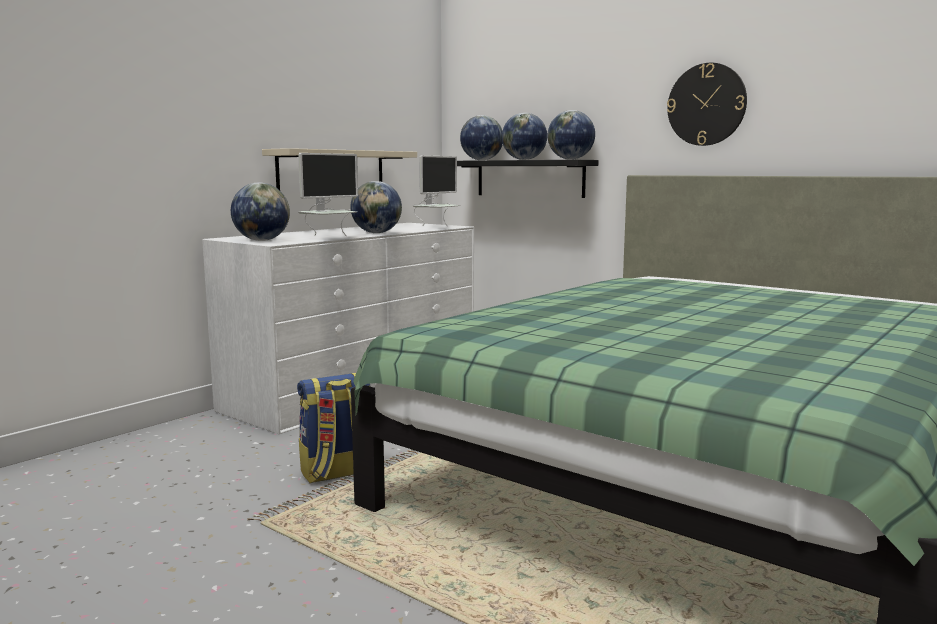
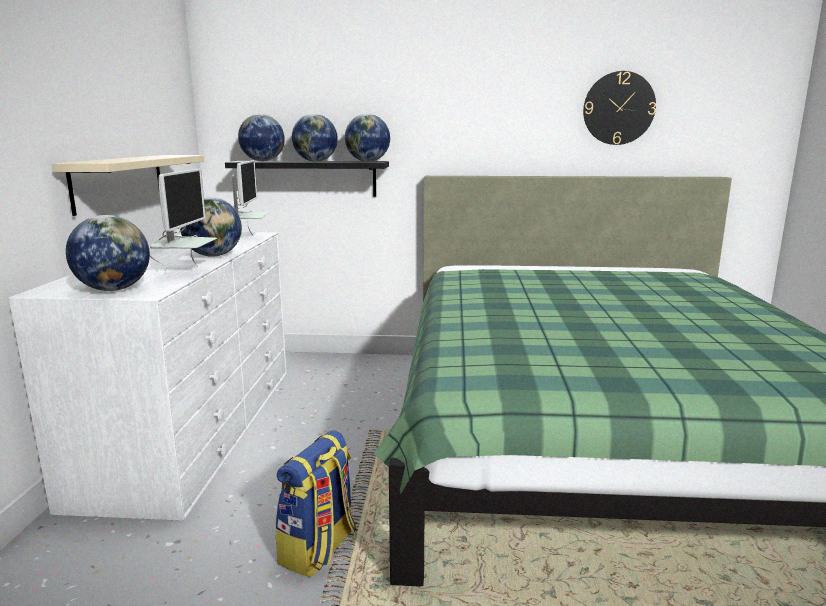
camera: 35 degrees left, 5 degrees up
(706, 104) = (491, 114): wall clock -> wall clock (618, 108)

